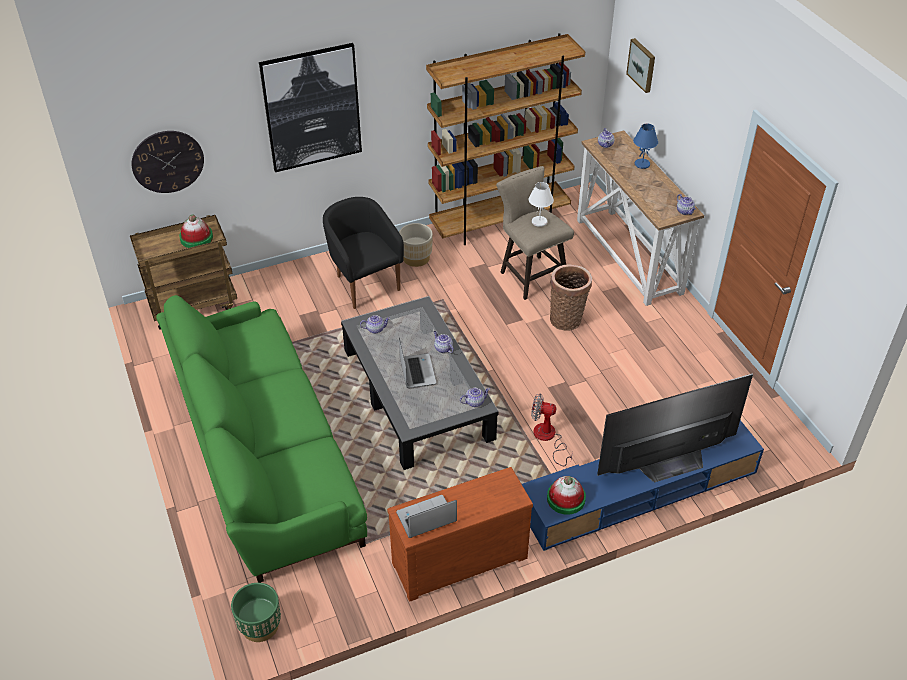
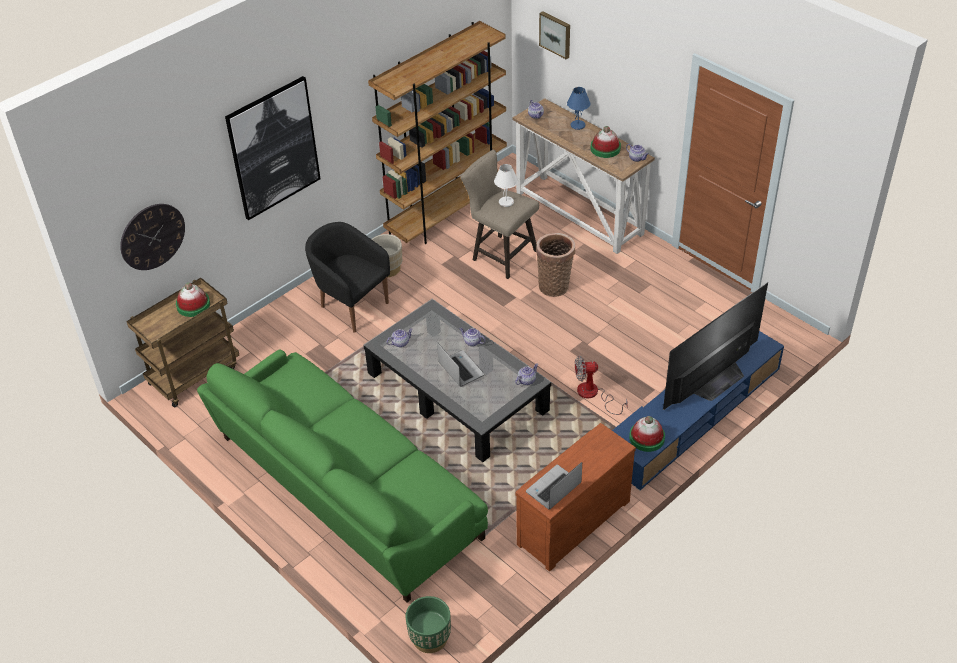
camera: 20 degrees left, 0 degrees up
(657, 193) = (605, 148): none -> hat

